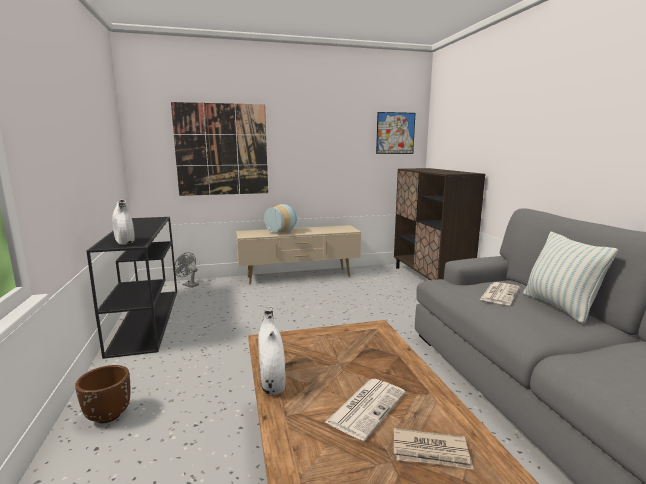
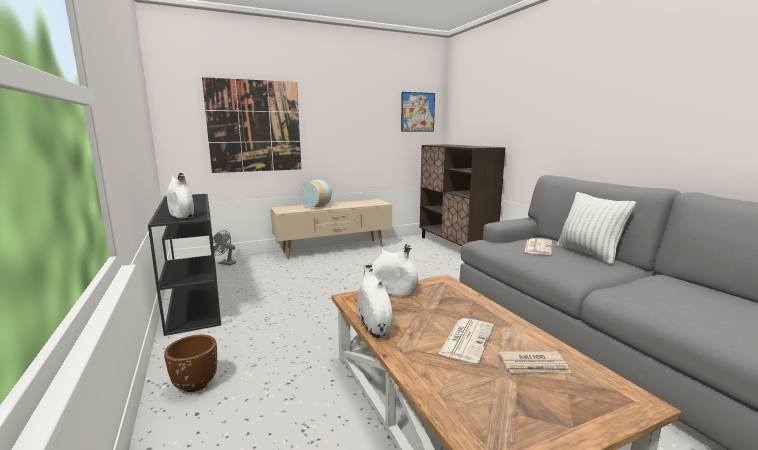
camera: 10 degrees left, 0 degrees up
(314, 337) = (393, 292): none -> white vase

